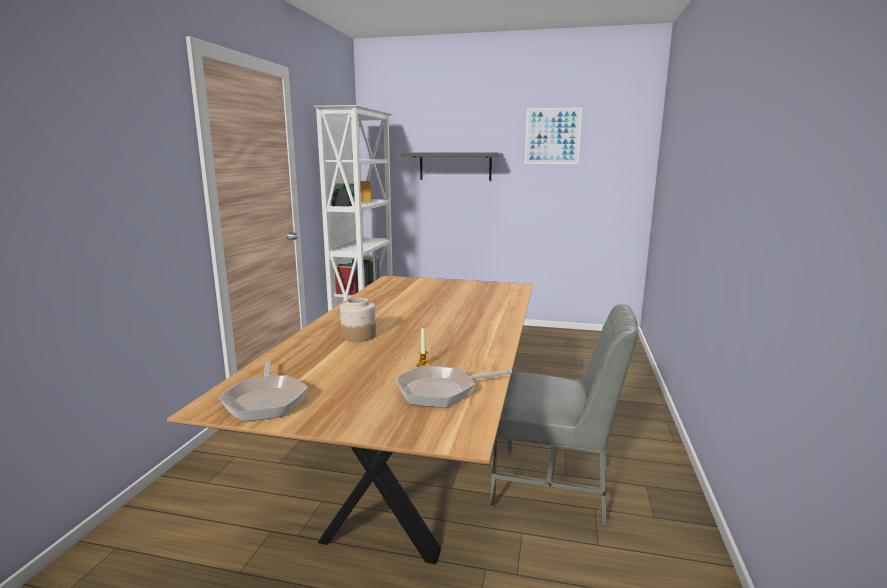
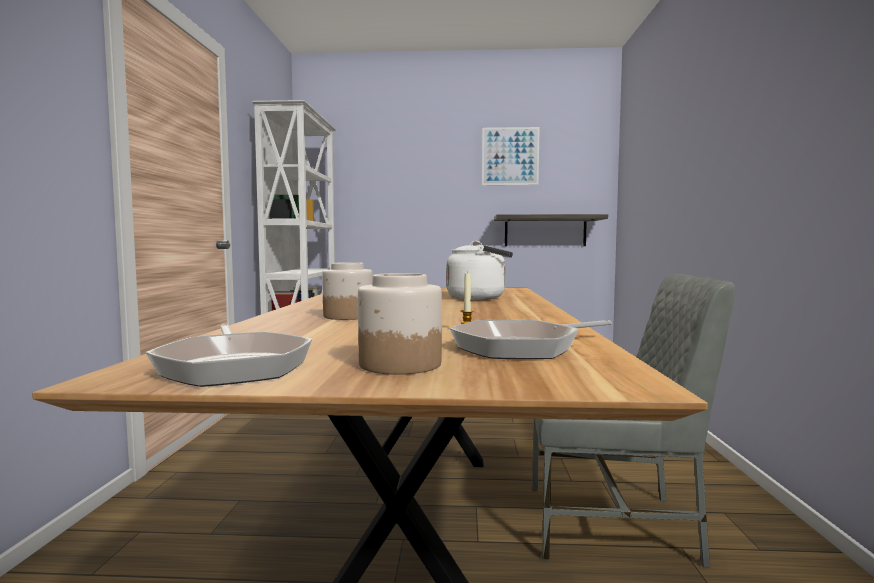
camera: 10 degrees left, 10 degrees down
(354, 406) = (399, 364): none -> jar
(455, 166) = (406, 189): shelf -> shelf (545, 231)
(475, 306) = (480, 298): none -> white kettle

